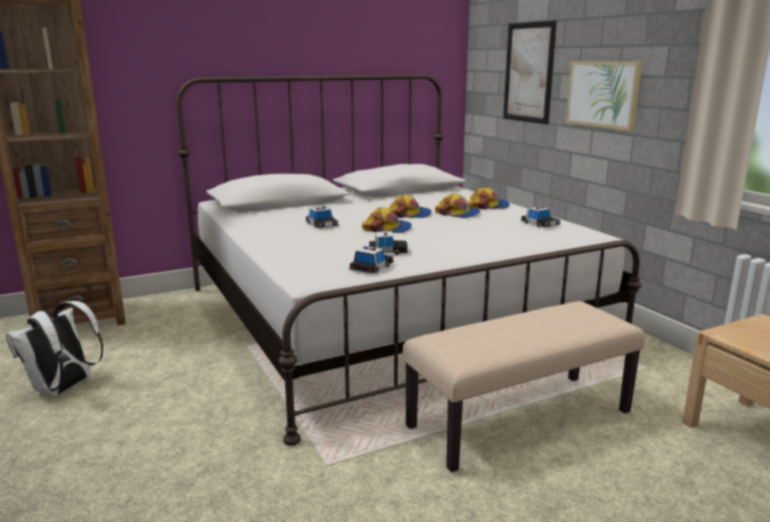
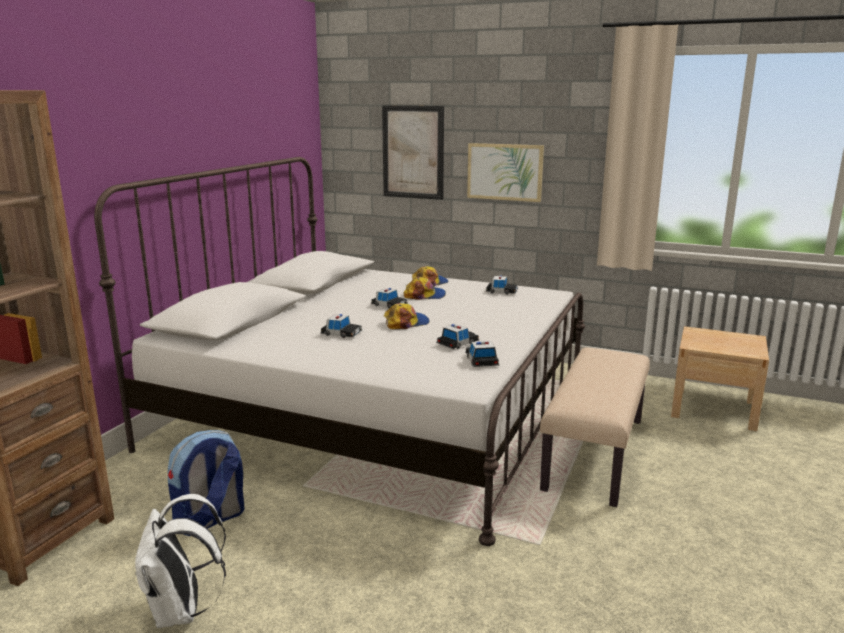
camera: 40 degrees left, 0 degrees up
(163, 345) = (210, 520): none -> backpack
(409, 214) = (389, 305): cap -> toy car

